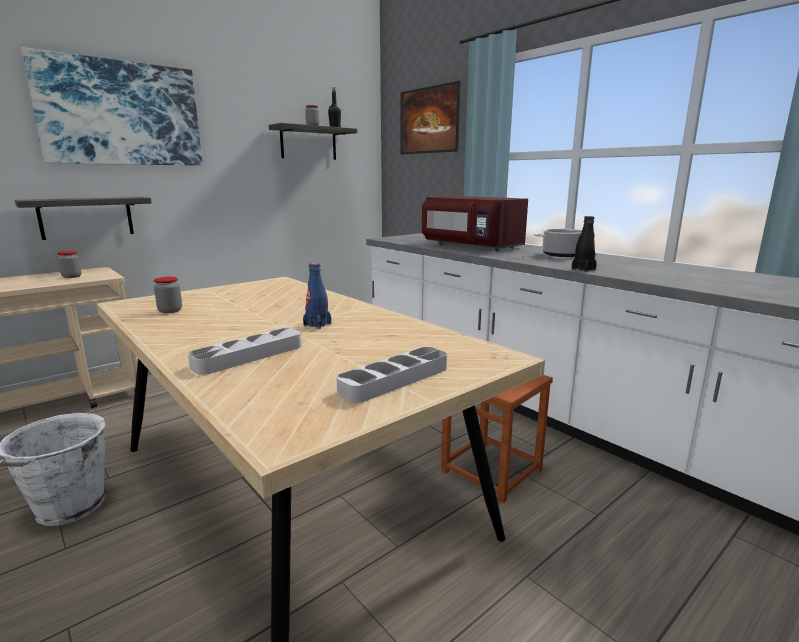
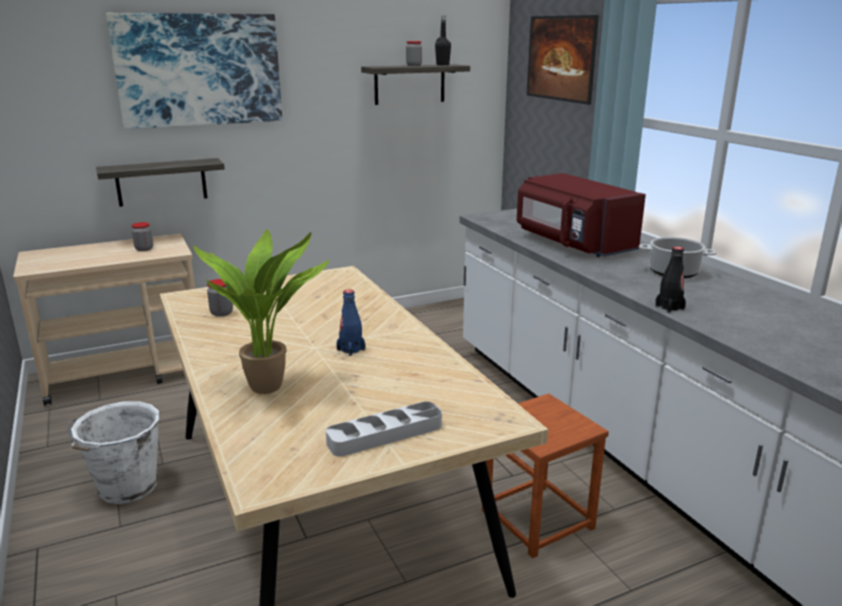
camera: 15 degrees right, 5 degrees up
(249, 356) = (271, 386): grey tray -> potted plant

